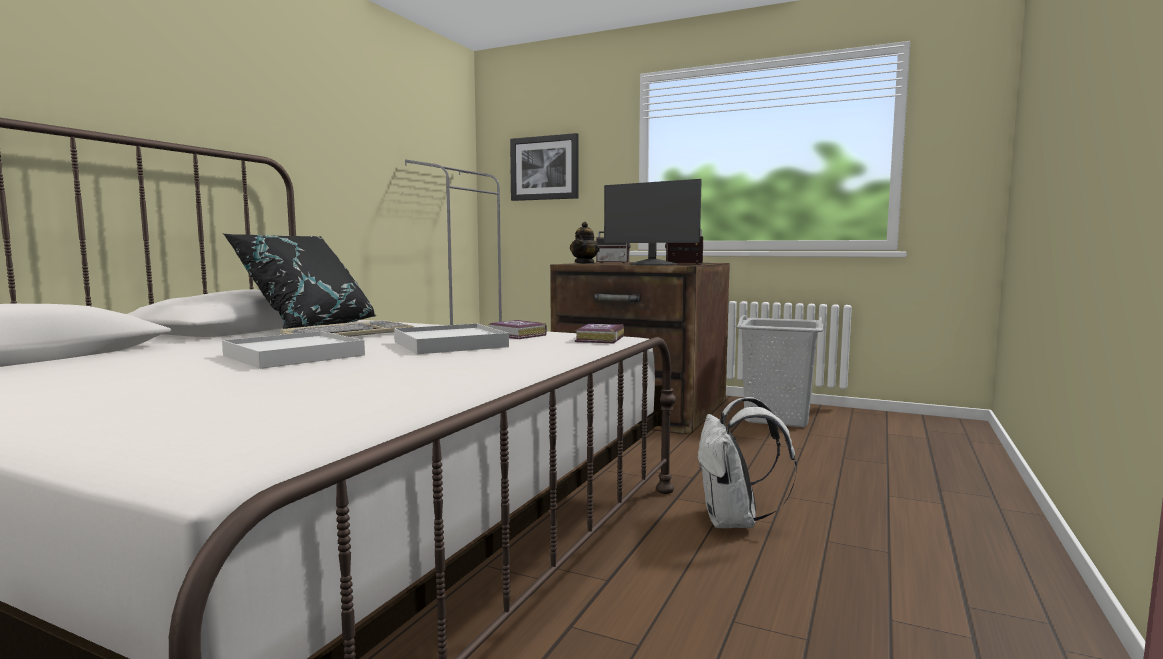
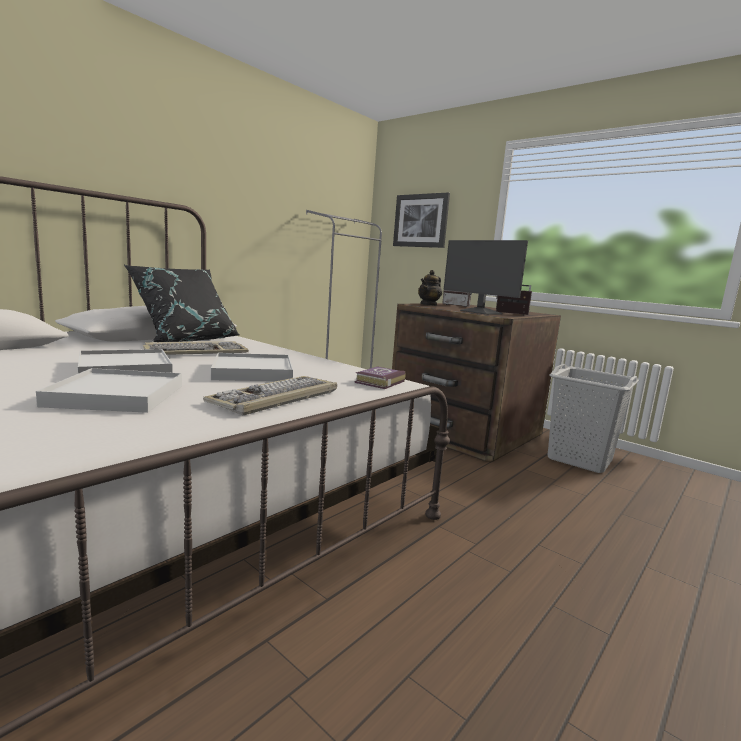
camera: 15 degrees right, 5 degrees up
(338, 375) = (117, 396): none -> white tray
(517, 335) = (319, 368): book -> none
(517, 359) = (276, 398): none -> keyboard
(734, 522) = (475, 563): white backpack -> none

